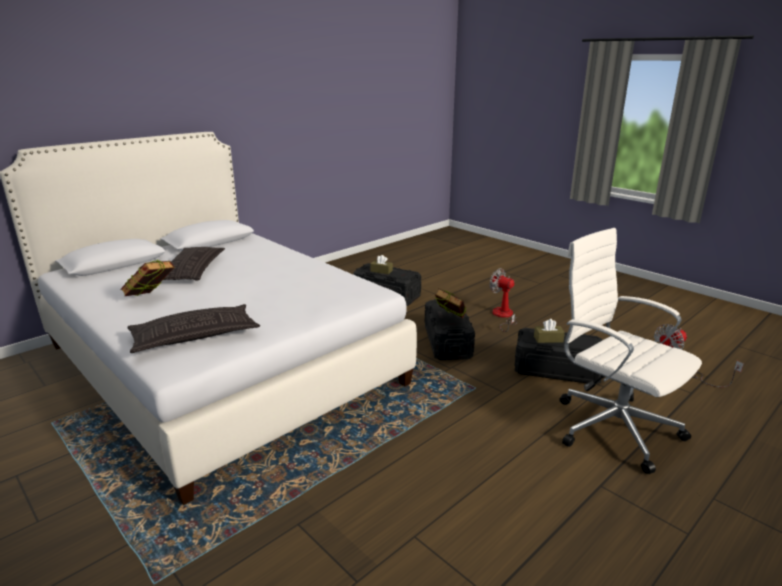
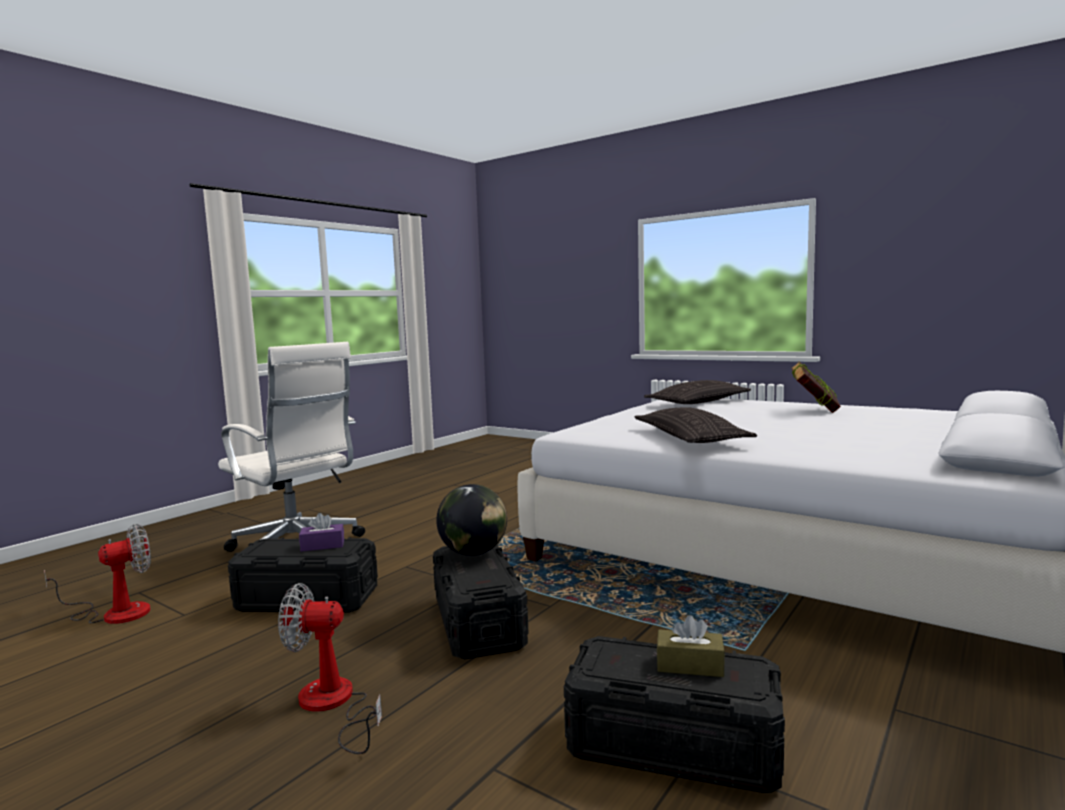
camera: 170 degrees right, 15 degrees down
(192, 270) = (859, 428): pillow -> pillow (689, 437)
(450, 320) = (473, 553): book -> globe
(503, 316) = (333, 705): fan -> fan turned 150 degrees clockwise
(548, 339) = (322, 545): brown tissue box -> purple tissue box

